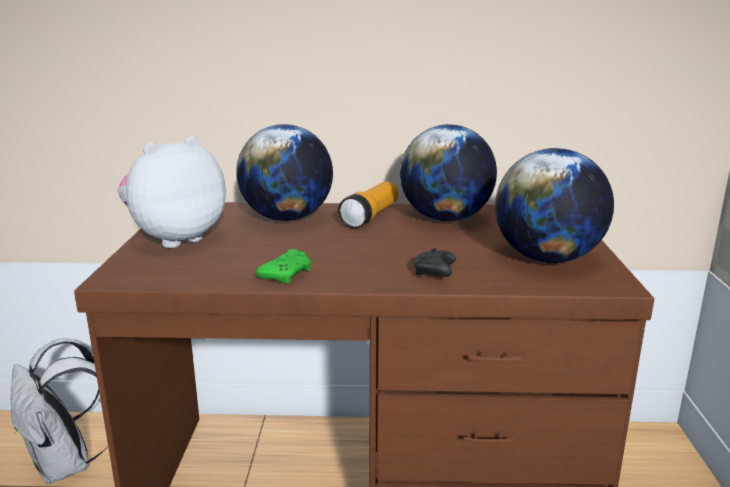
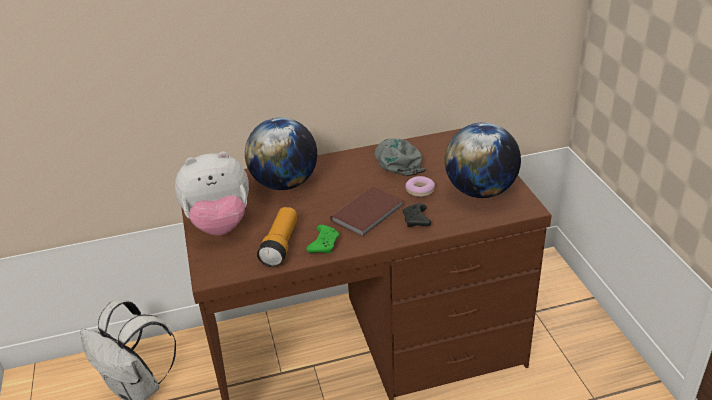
camera: 15 degrees left, 15 degrees up
(175, 239) = (219, 224): plush toy -> plush toy turned 135 degrees counterclockwise
(371, 217) = (344, 169): flashlight -> flashlight (280, 245)
(372, 256) = (369, 213): none -> brown book
(445, 219) = (398, 160): globe -> grey cap
(458, 246) = (420, 190): none -> donut

